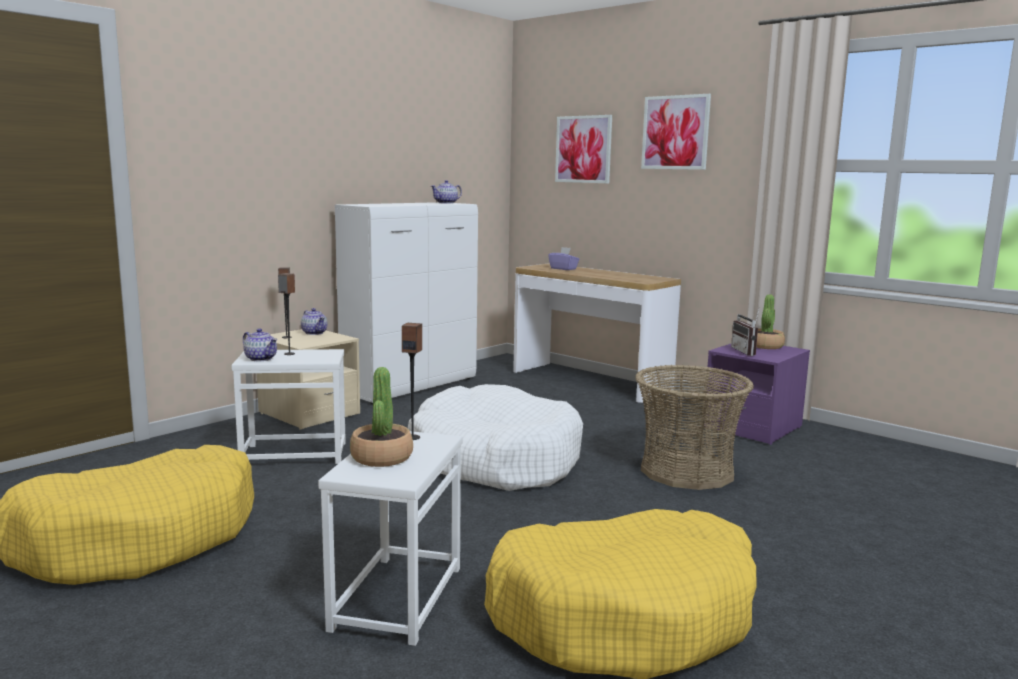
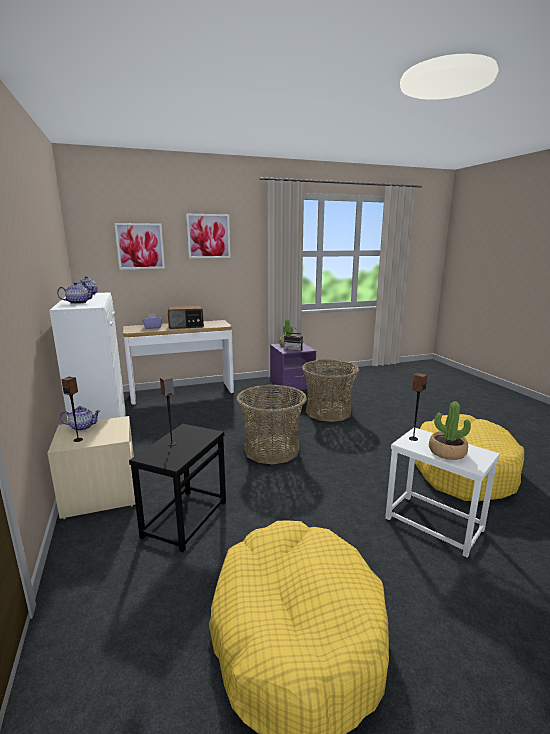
camera: 60 degrees left, 5 degrees up
(261, 358) = (173, 456): teapot -> teapot (78, 303)
(294, 454) = (184, 518): white side table -> black side table
(495, 459) = (271, 449): white dog bed -> basket
(600, 274) = (186, 326): none -> radio

